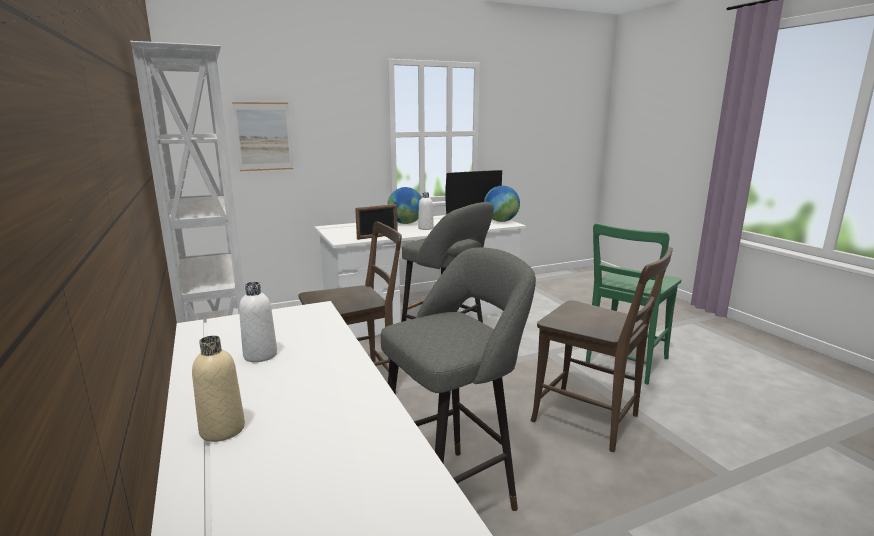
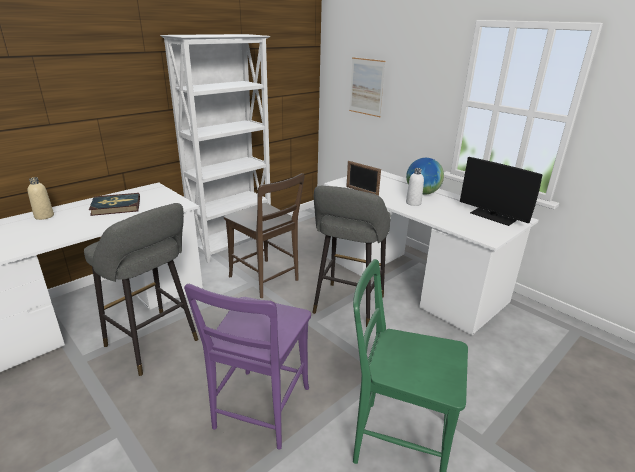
camera: 70 degrees right, 10 degrees up
(260, 355) = (116, 206): white bottle -> book
(501, 221) = (495, 232): globe -> none
(591, 420) = (259, 411): brown chair -> purple chair

